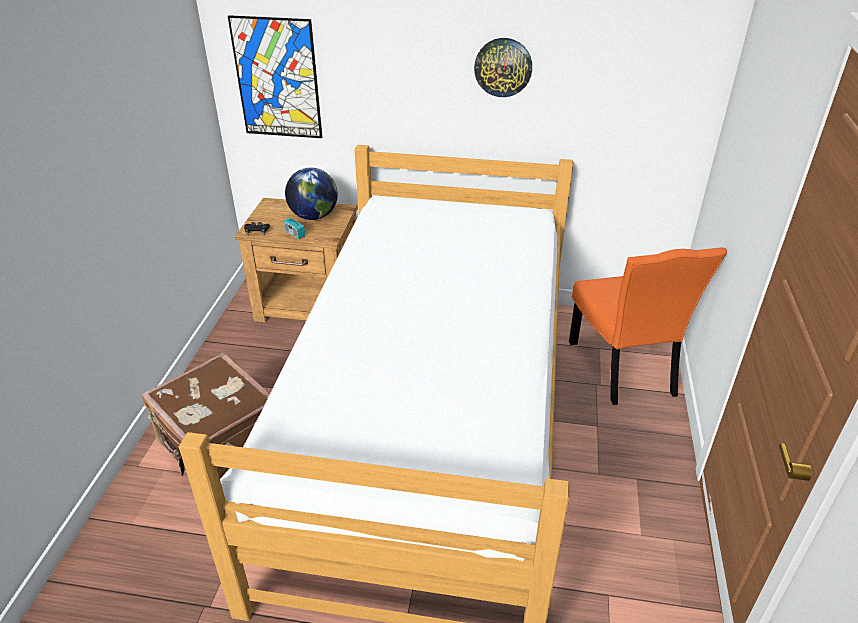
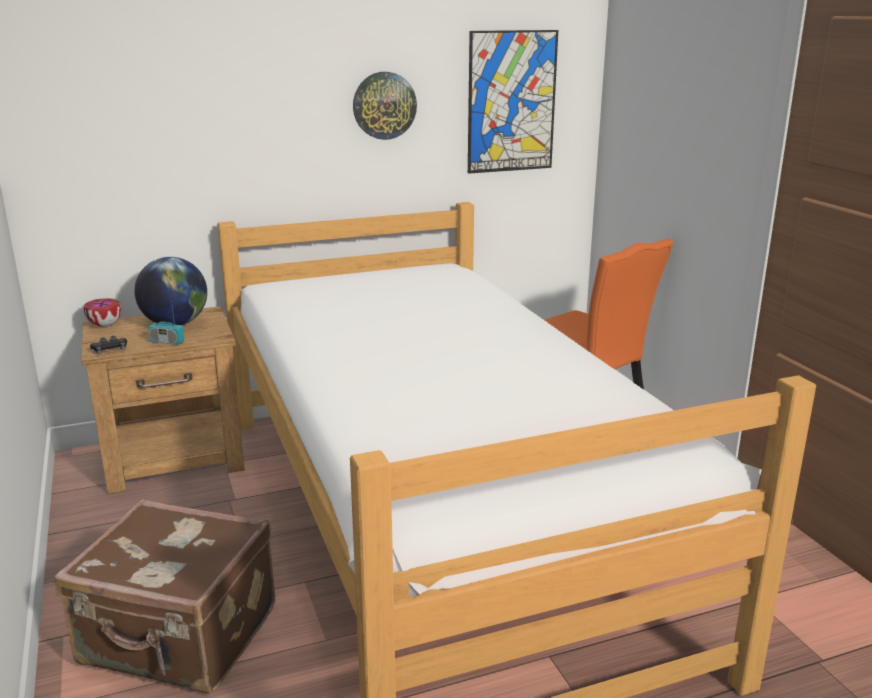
camera: 30 degrees left, 15 degrees down
(272, 205) = (104, 325): none -> bowl
(277, 79) = (100, 149): picture -> picture (511, 102)

